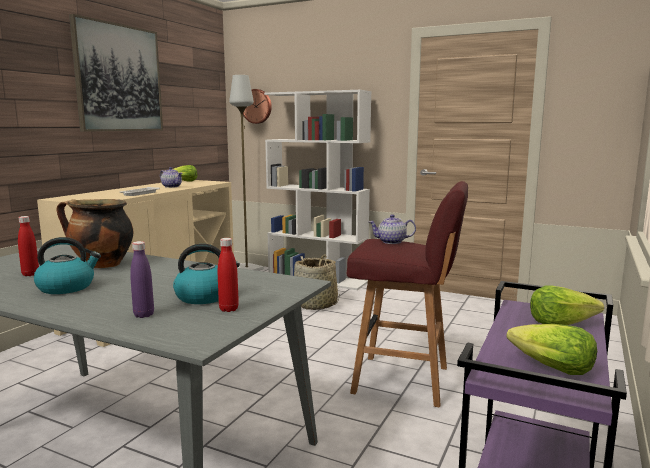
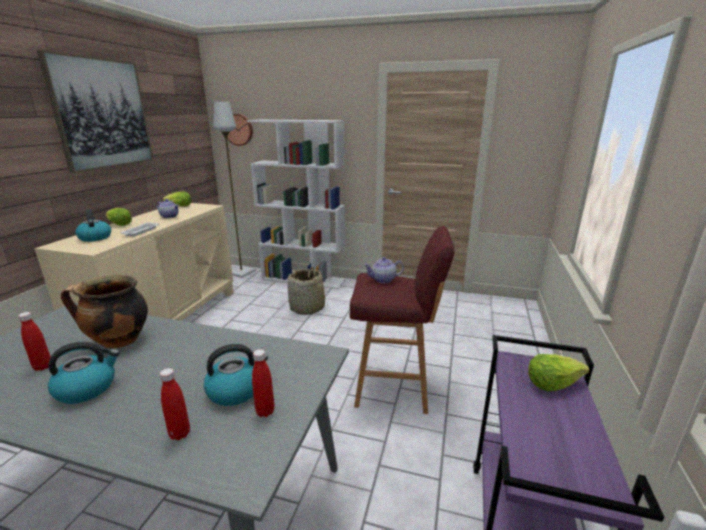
camera: 10 degrees left, 10 degrees up
(94, 195) = (95, 237): none -> kettle
(144, 315) = (180, 434): purple bottle -> red bottle
(551, 368) = (570, 457): lettuce -> lettuce (119, 224)

